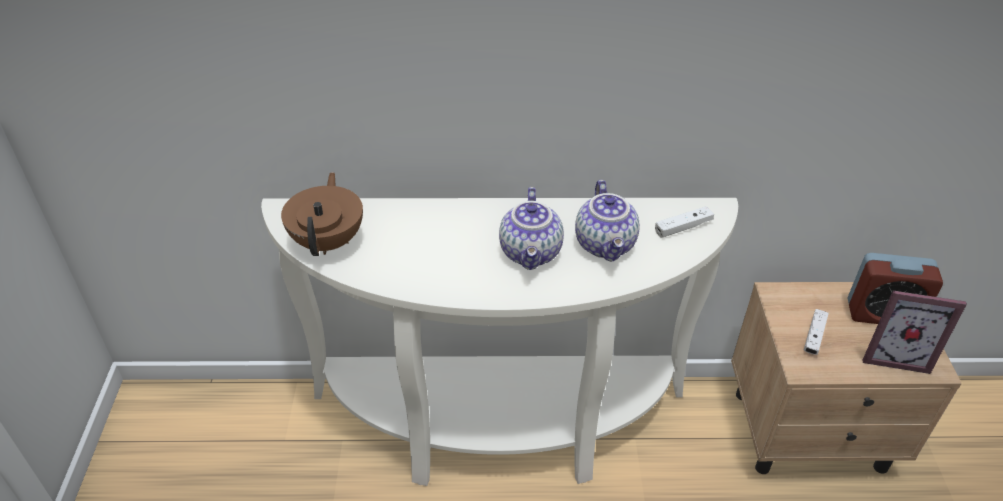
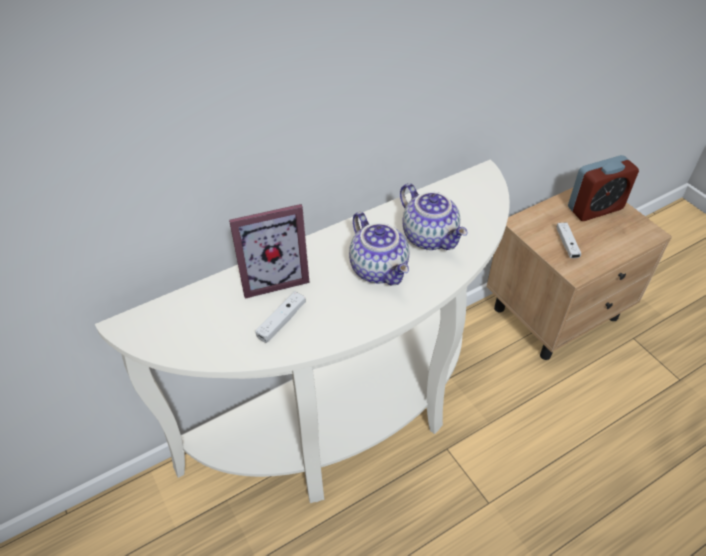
camera: 30 degrees left, 5 degrees up
(328, 241) = (195, 337): brown teapot -> none
(683, 227) = (473, 198): white game controller -> white game controller (281, 321)
(894, 354) = (621, 234): picture frame -> picture frame (273, 277)

